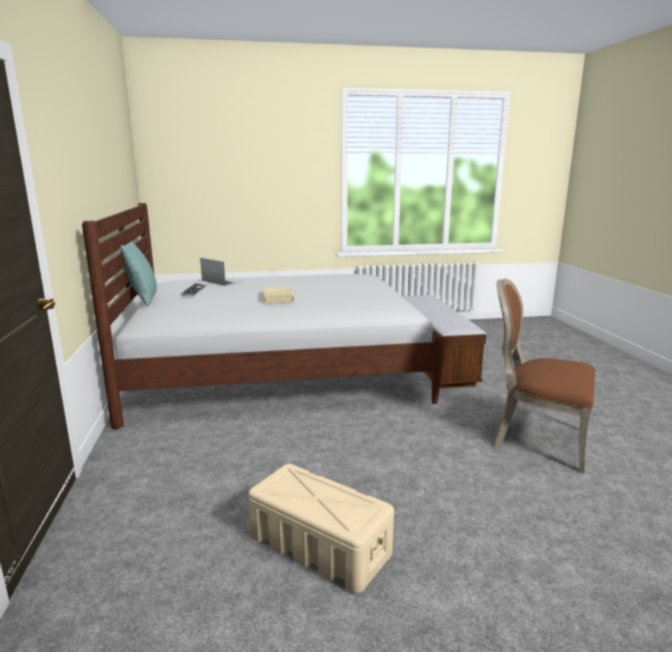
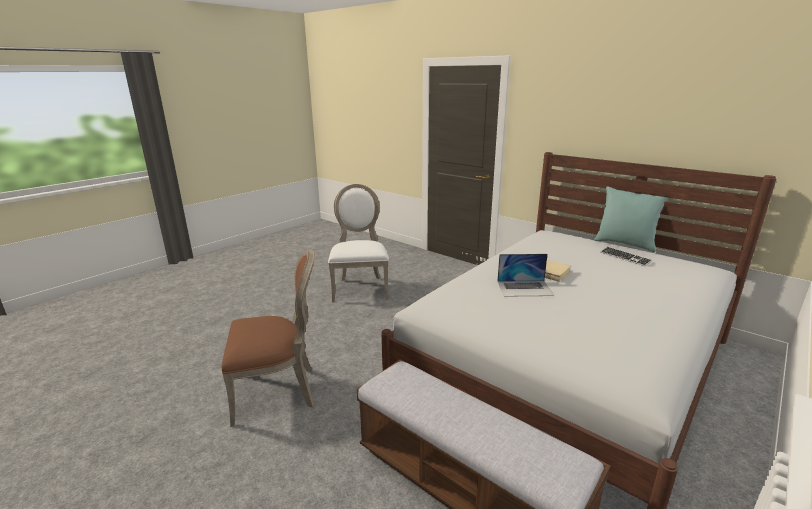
camera: 140 degrees right, 5 degrees up
(223, 281) = (667, 278): laptop -> laptop (524, 288)
(319, 545) = (360, 288): beige storage box -> white chair

